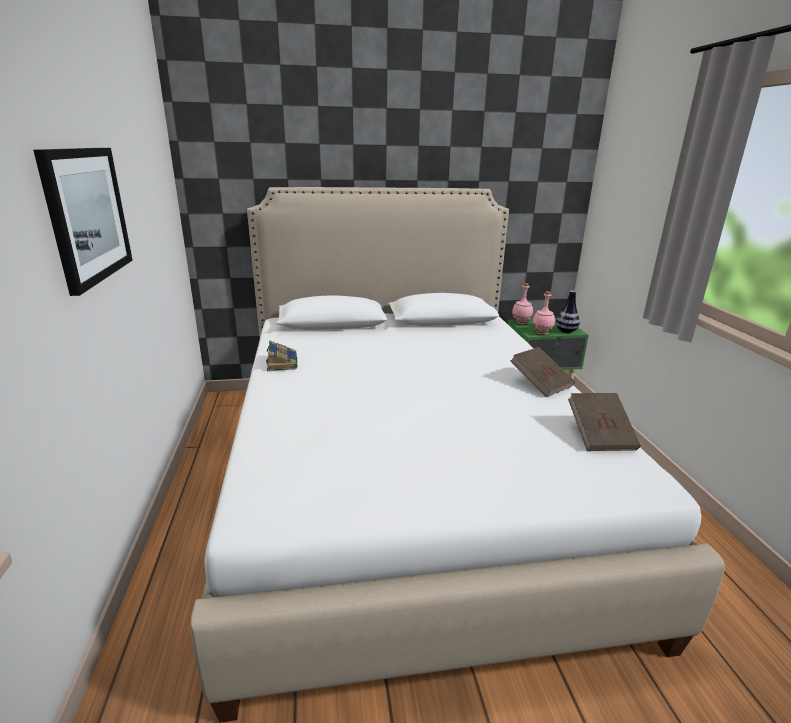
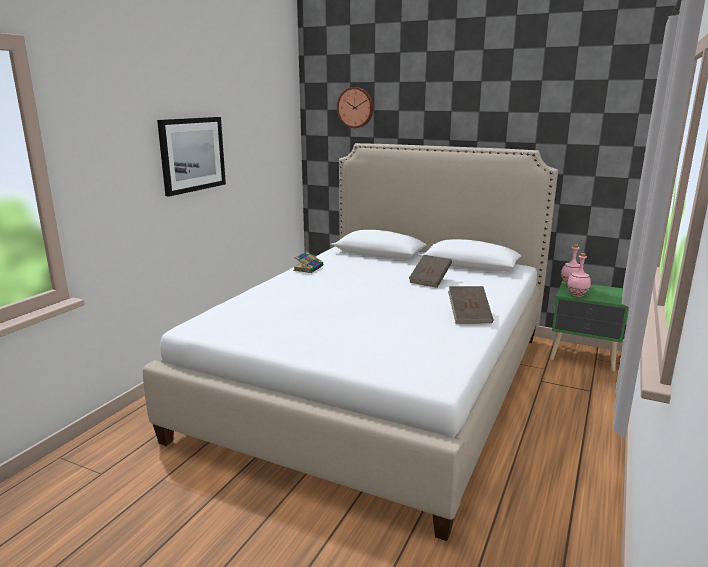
camera: 35 degrees right, 5 degrees down
(259, 139) = (356, 107): none -> wall clock
(566, 331) = (607, 299): vase -> none
(600, 436) = (451, 351): brown book -> brown book (430, 280)

